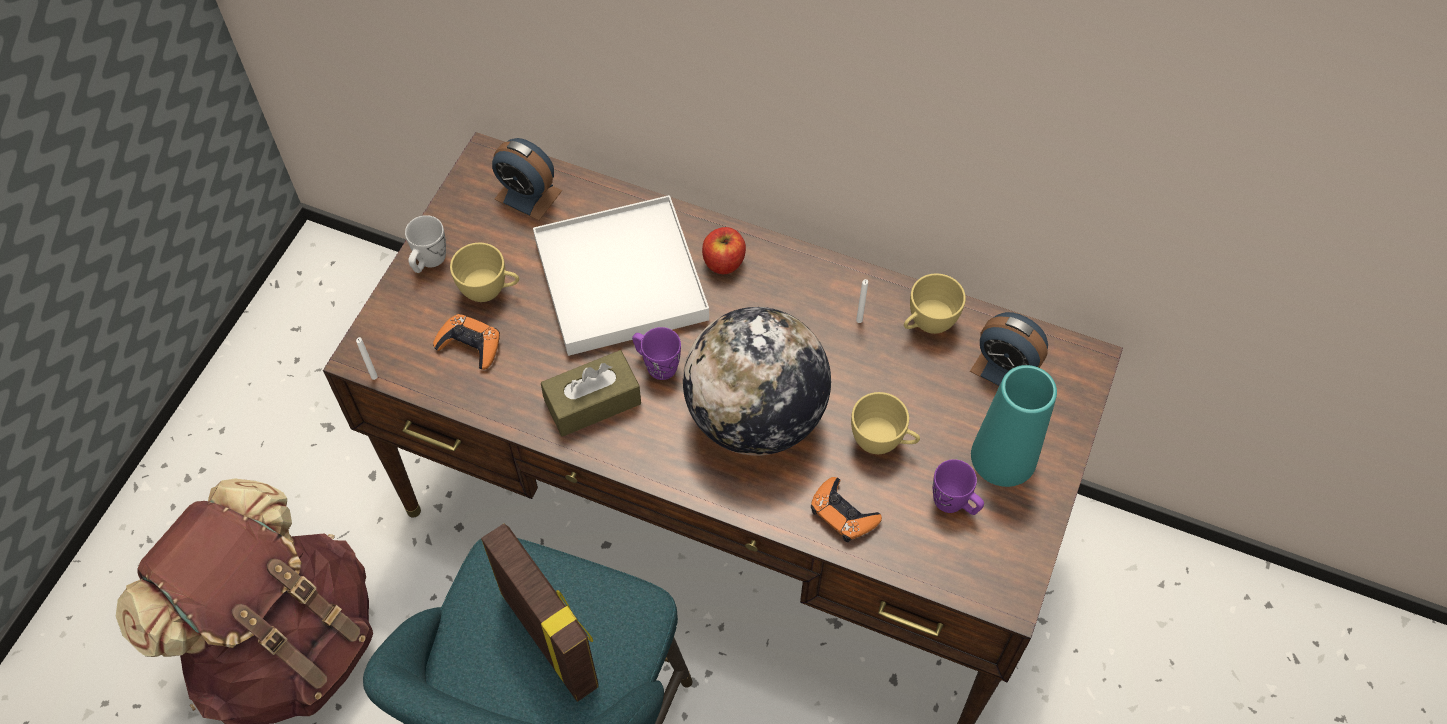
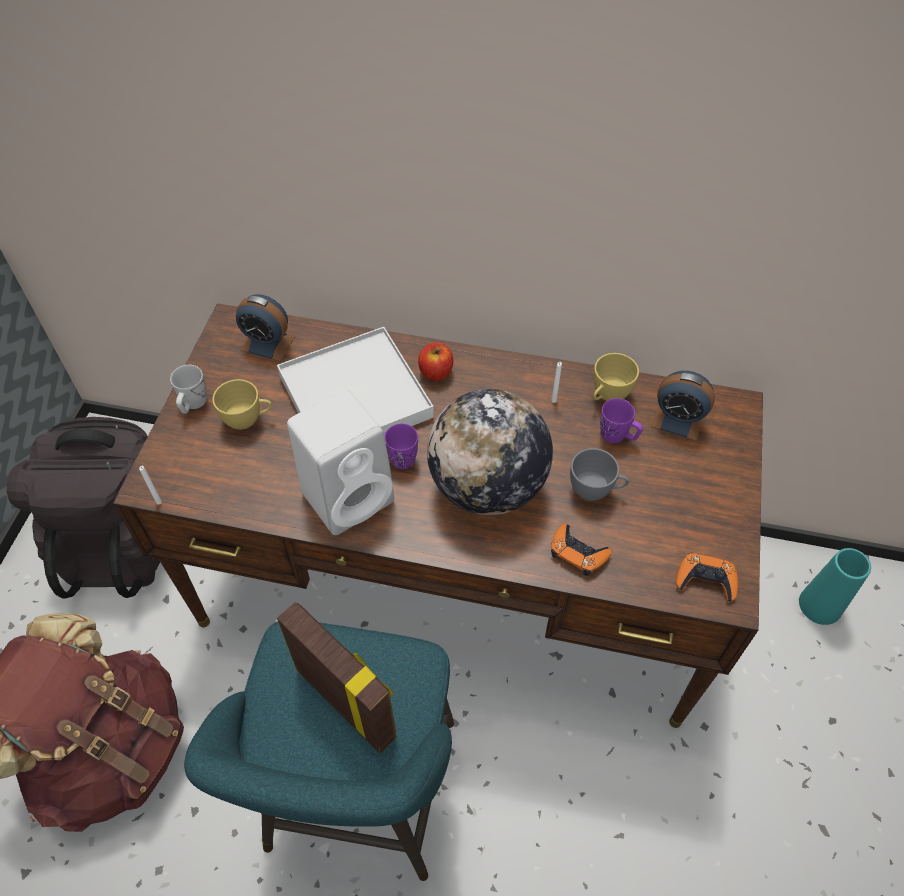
camera: 10 degrees left, 5 degrees down
(330, 390) = (123, 537): none -> black backpack
(470, 345) = (238, 465): orange game controller -> orange game controller (705, 580)
(592, 402) = (350, 495): brown tissue box -> white speaker
(882, 441) = (595, 490): yellow cup -> grey cup
(954, 503) = (666, 530): purple mug -> purple mug (617, 436)
(1003, 457) = (695, 488): turquoise vase -> turquoise vase (820, 605)

